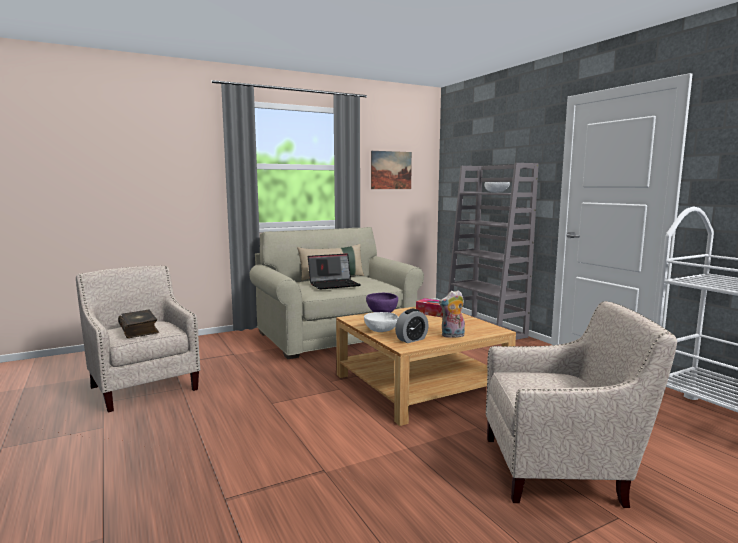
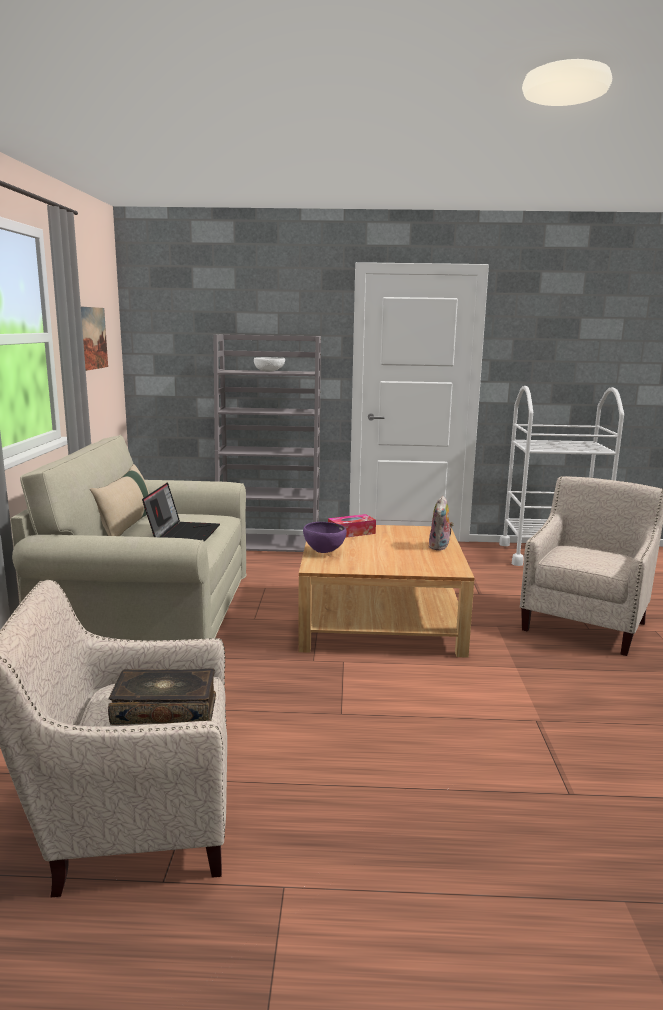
camera: 60 degrees left, 5 degrees up
(381, 330) = (385, 566): white bowl -> none
(411, 339) = (434, 563): alarm clock -> none

